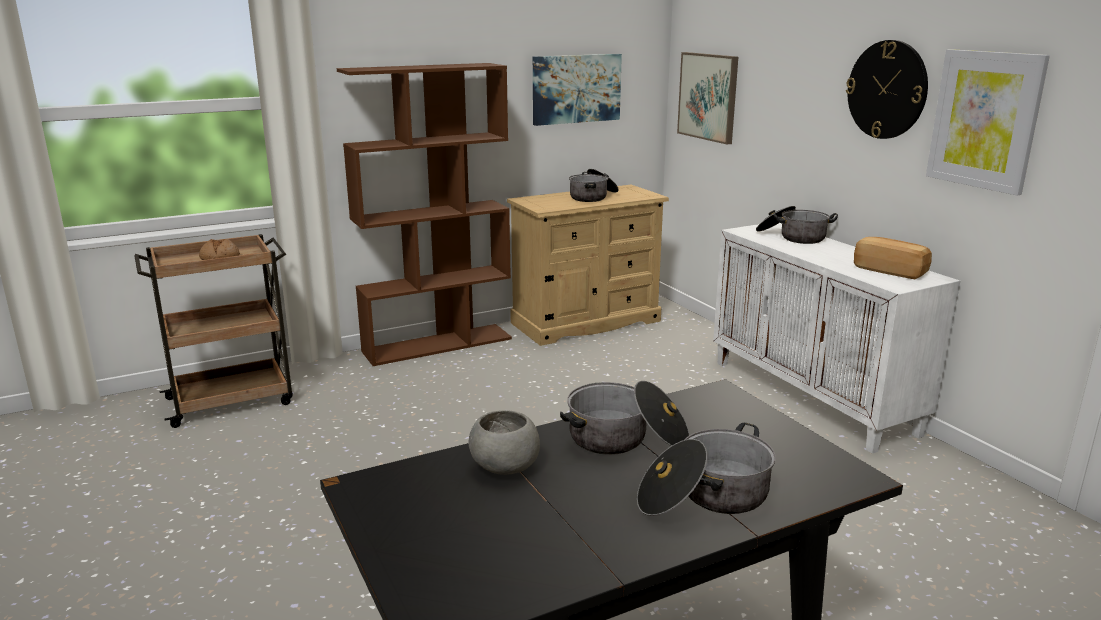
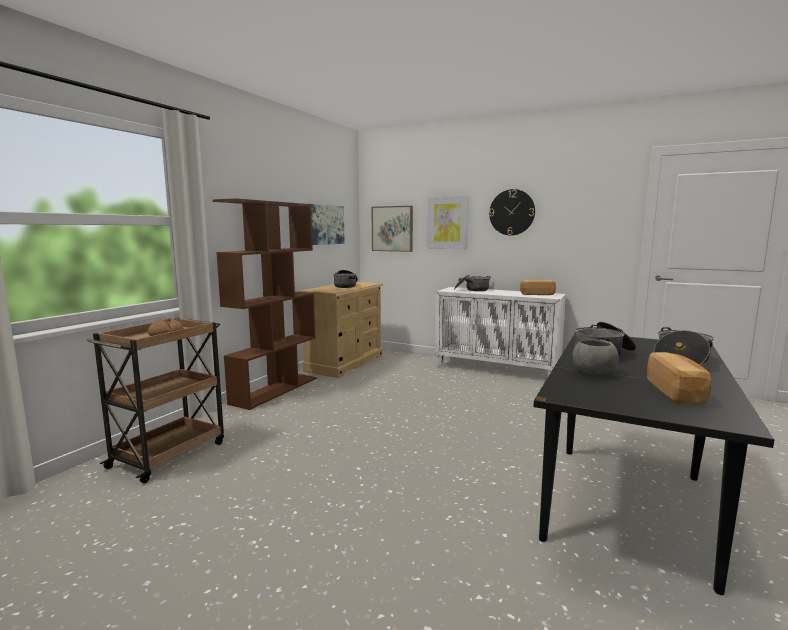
camera: 35 degrees left, 10 degrees down
(511, 544) = (676, 393): none -> bread
(985, 120) = (567, 220): picture -> picture (447, 222)

